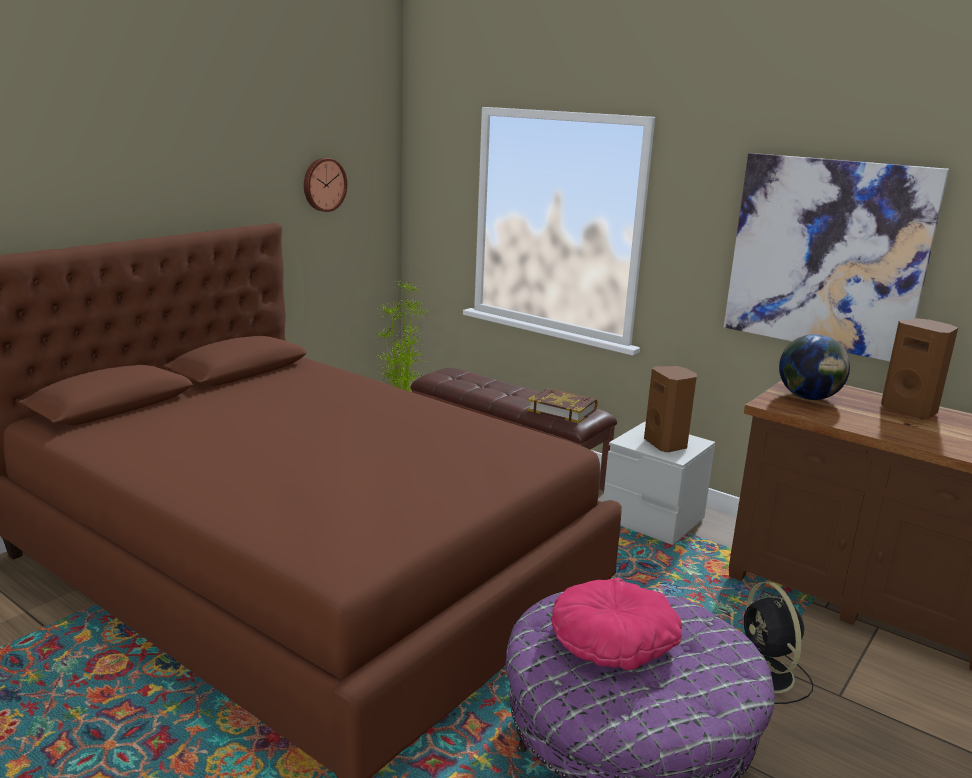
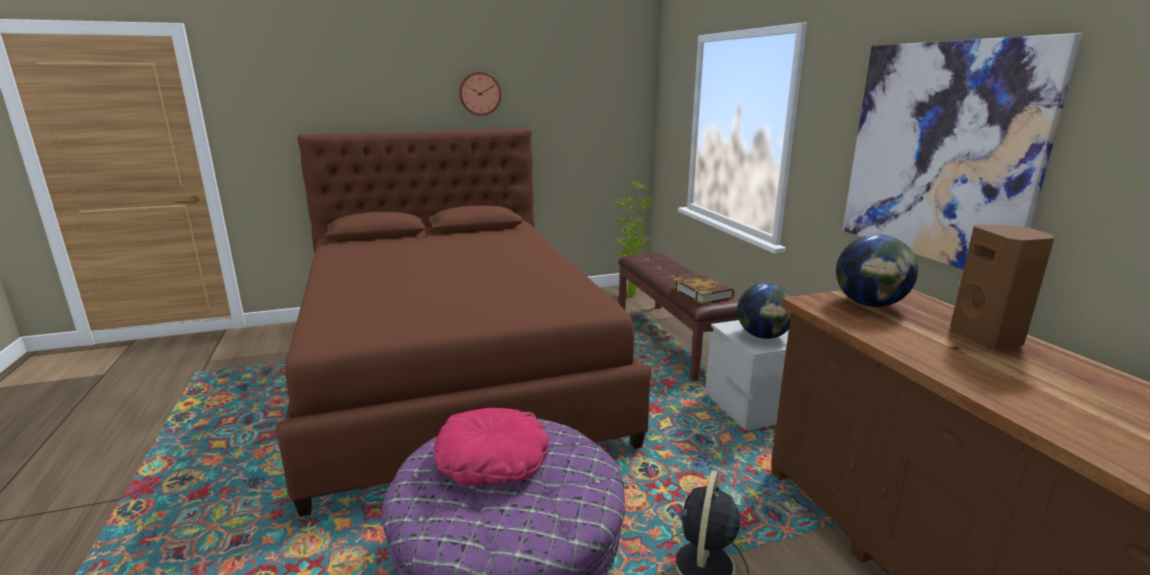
camera: 35 degrees right, 0 degrees up
(323, 184) = (578, 103): wall clock -> wall clock (479, 93)
(667, 444) = (763, 336): brown speaker -> globe

